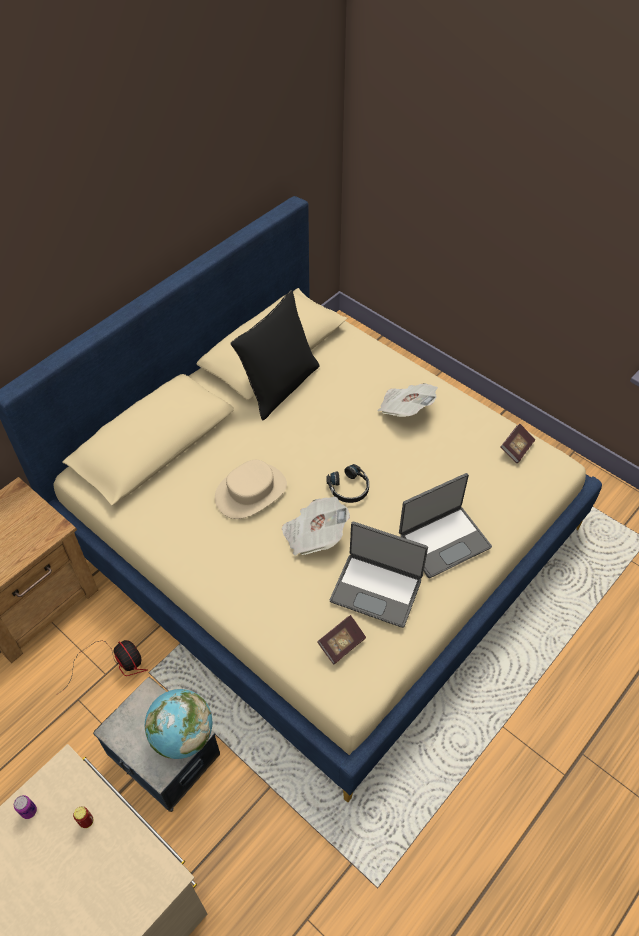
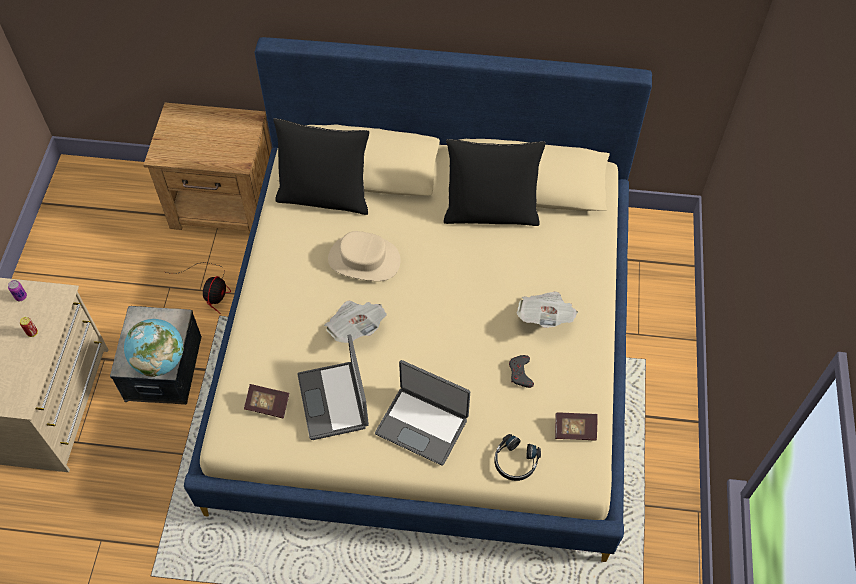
camera: 55 degrees right, 5 degrees up
(157, 483) = (325, 196): none -> black pillow
(349, 488) = (421, 325): black headphones -> black headphones (515, 462)
(443, 452) = (520, 373): none -> grey game controller

